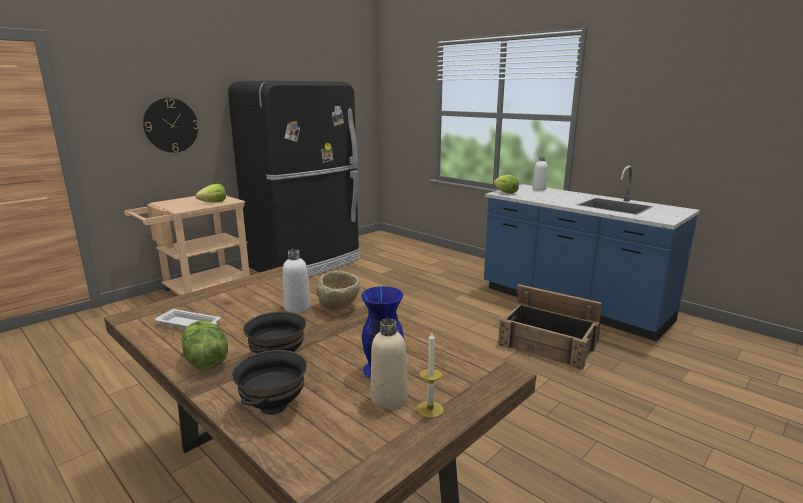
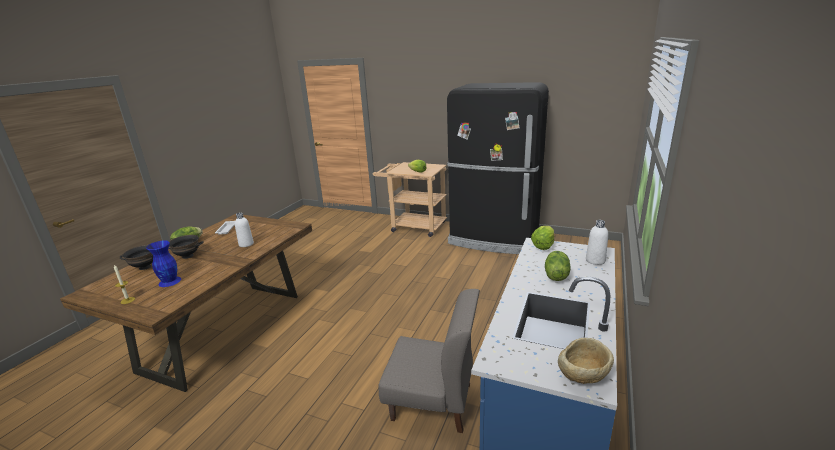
camera: 70 degrees right, 5 degrees up
(171, 125) = (422, 114): wall clock -> none
(339, 307) = (247, 253): beige bowl -> beige bowl (582, 378)
(389, 399) = (141, 289): beige bottle -> none
(549, 343) = (432, 402): crate -> grey chair
(555, 197) = (555, 275): none -> lettuce

